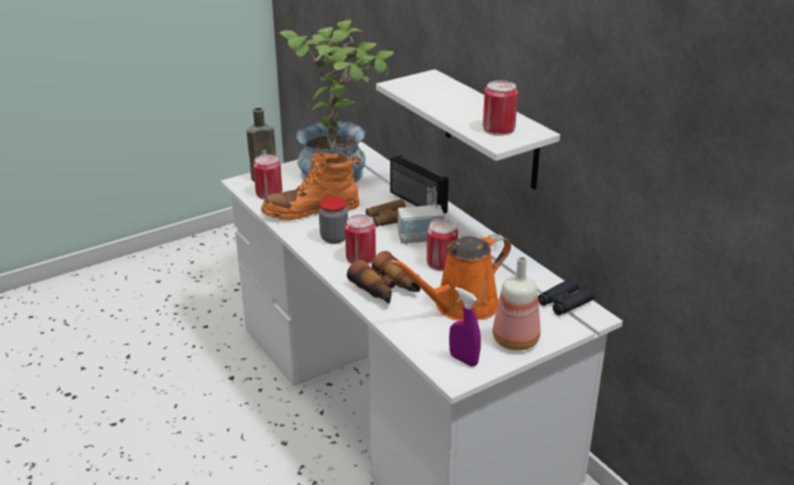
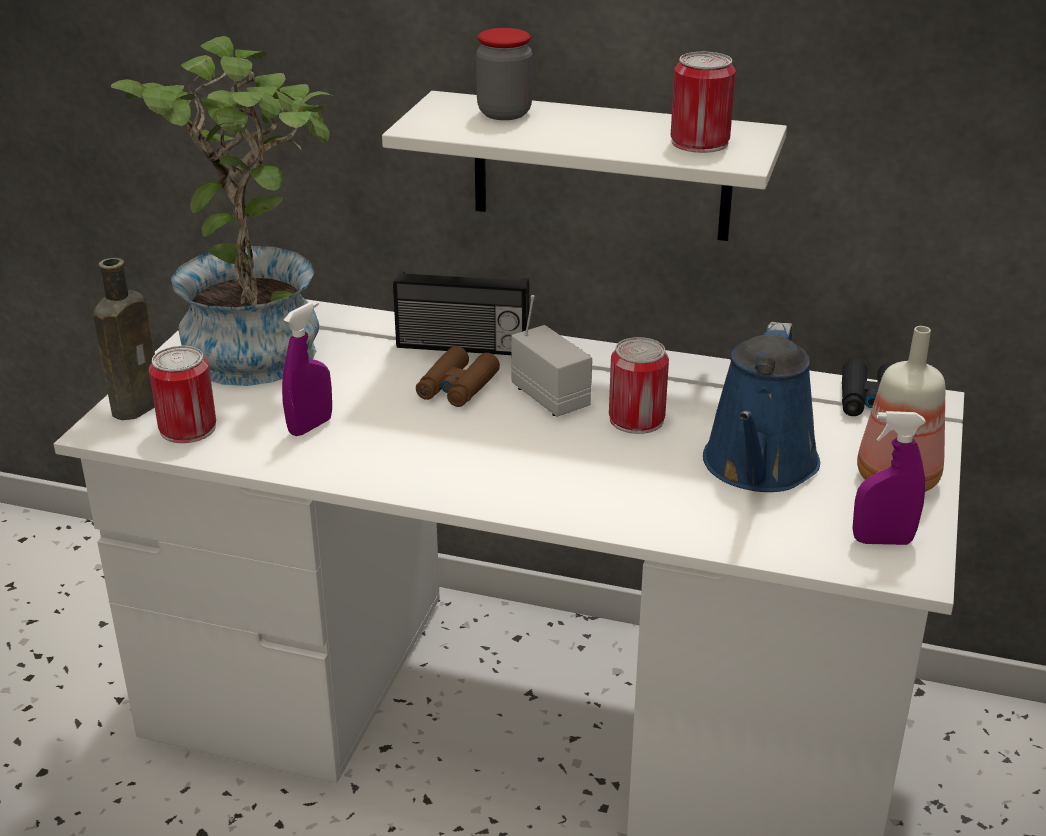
camera: 40 degrees left, 0 degrees up
(311, 210) = (310, 426): orange boot -> purple spray bottle
(334, 238) = (418, 453): jar -> jar (504, 113)
(360, 257) = (508, 464): can -> none
(386, 290) = (623, 494): binoculars -> none
(420, 238) = (551, 397): radio -> radio turned 75 degrees counterclockwise
(461, 306) = (758, 467): orange watering can -> blue watering can

